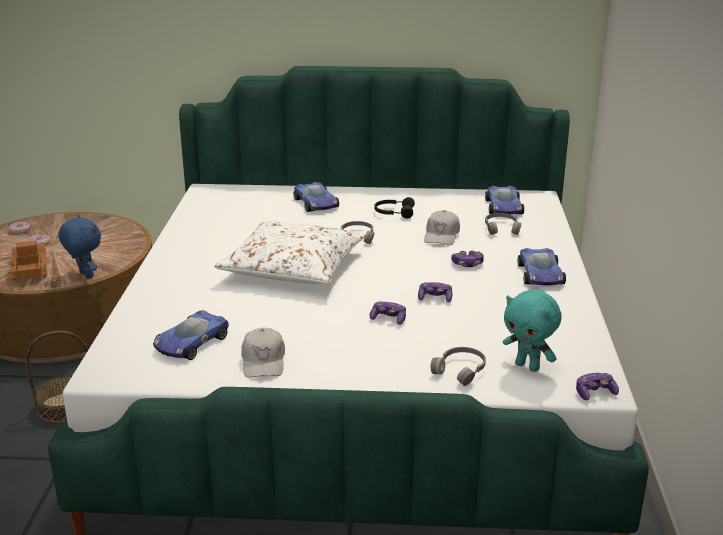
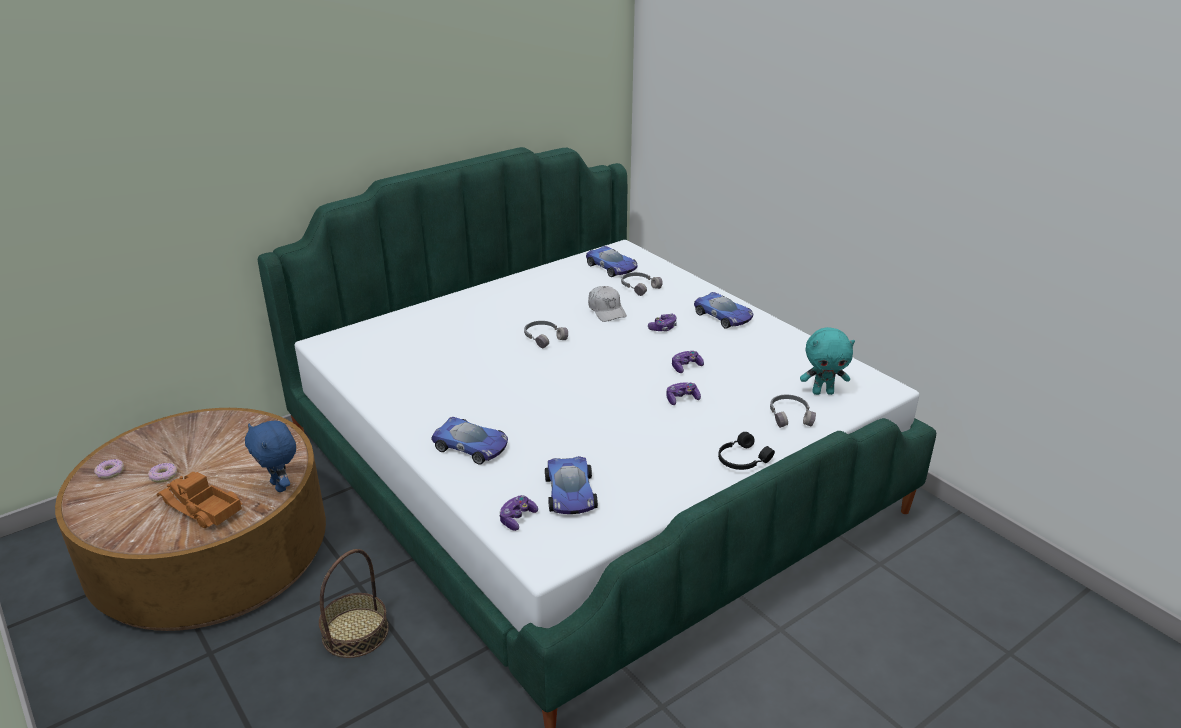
camera: 40 degrees left, 5 degrees up
(85, 275) = (280, 486): blue plush toy -> blue plush toy turned 135 degrees counterclockwise
(263, 361) = (653, 479): white cap -> none
(293, 267) = (538, 387): white pillow -> none
(316, 203) = (456, 319): toy car -> toy car (472, 446)
(394, 212) = (536, 303): black headphones -> black headphones (742, 459)
(595, 393) = (885, 392): game controller -> game controller (517, 518)

